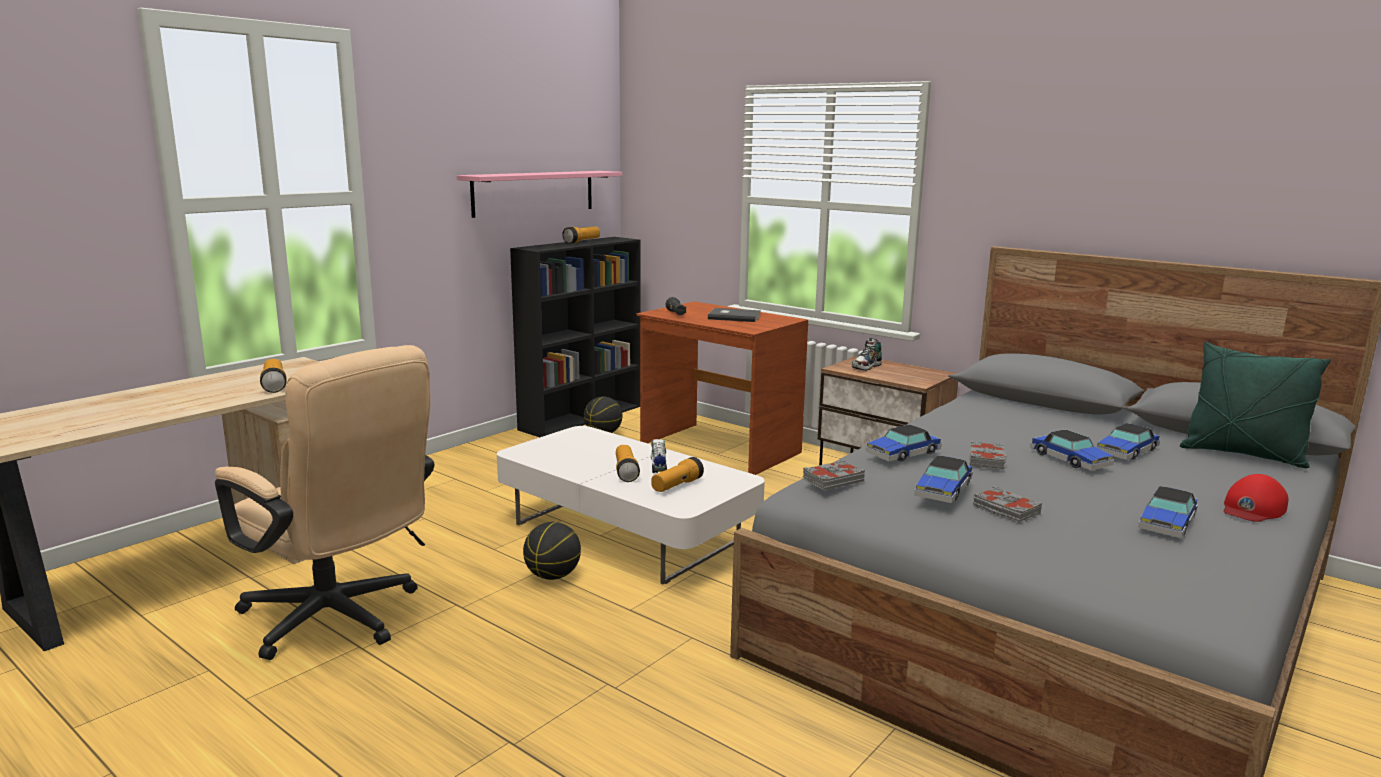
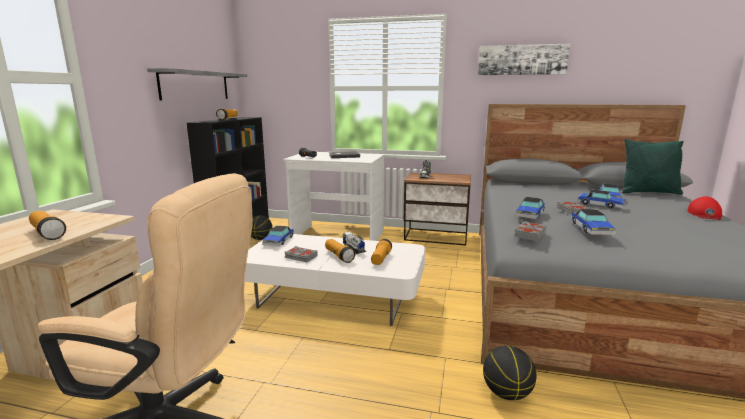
camera: 25 degrees left, 0 degrees up
(534, 192) = (195, 85): pink shelf -> grey shelf
(552, 576) = (315, 339): basketball -> basketball (506, 393)
(718, 449) = (337, 236): brown desk -> white desk
(1005, 510) = (628, 235): grey book -> grey book (301, 257)
(1059, 169) = (522, 60): none -> picture
(1167, 523) = (695, 227): toy car -> toy car (279, 241)

